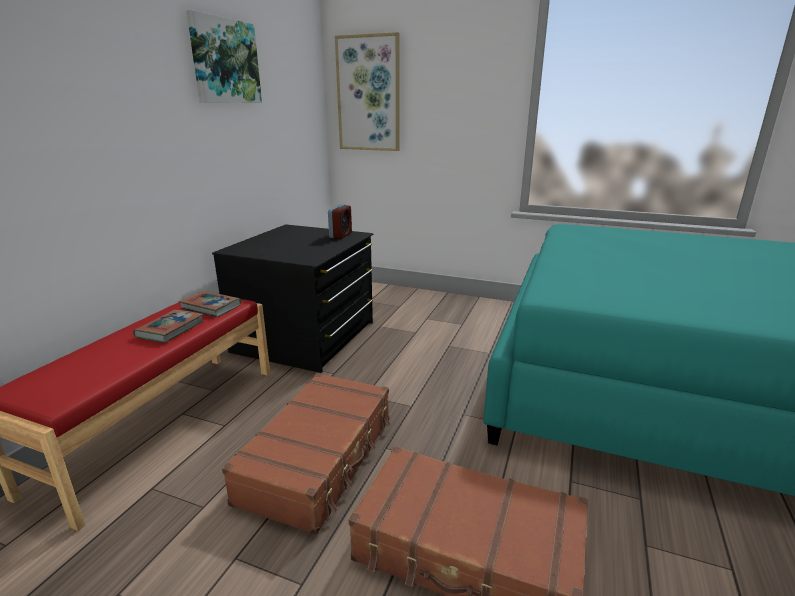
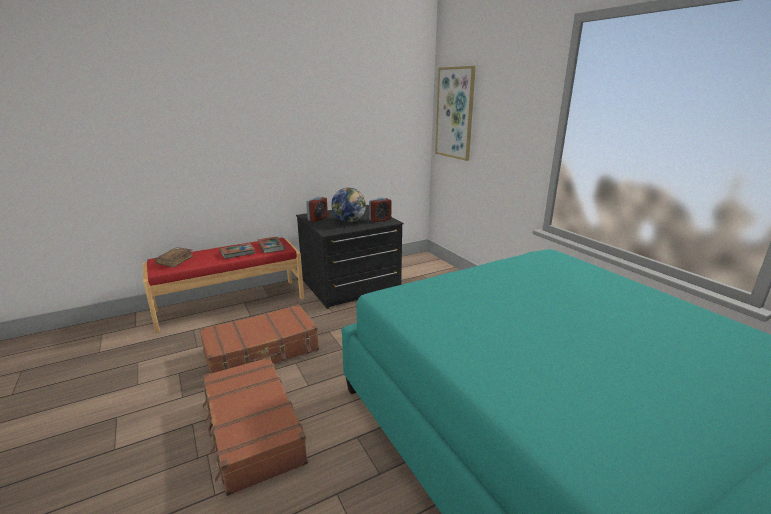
camera: 40 degrees right, 0 degrees up
(65, 376) = (175, 261): none -> brown book
(225, 61) = (326, 96): picture -> none
(258, 250) = (317, 219): none -> alarm clock
(308, 244) = (349, 221): none -> globe

